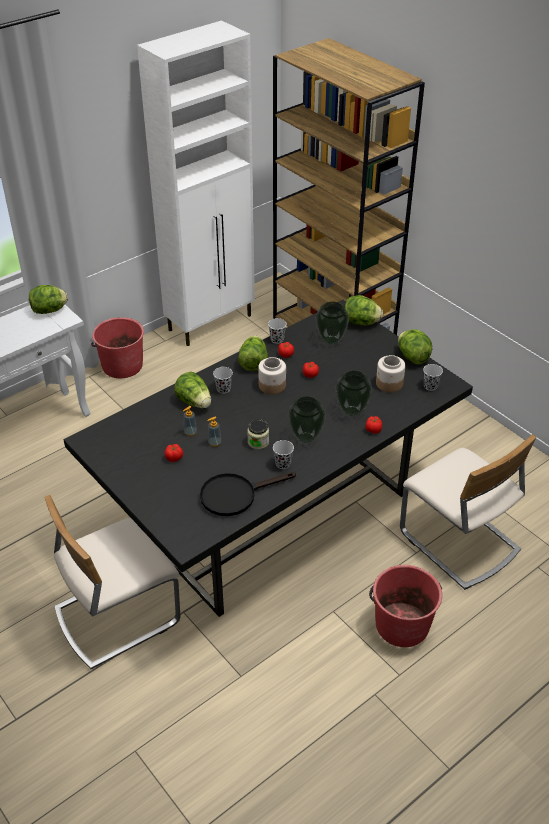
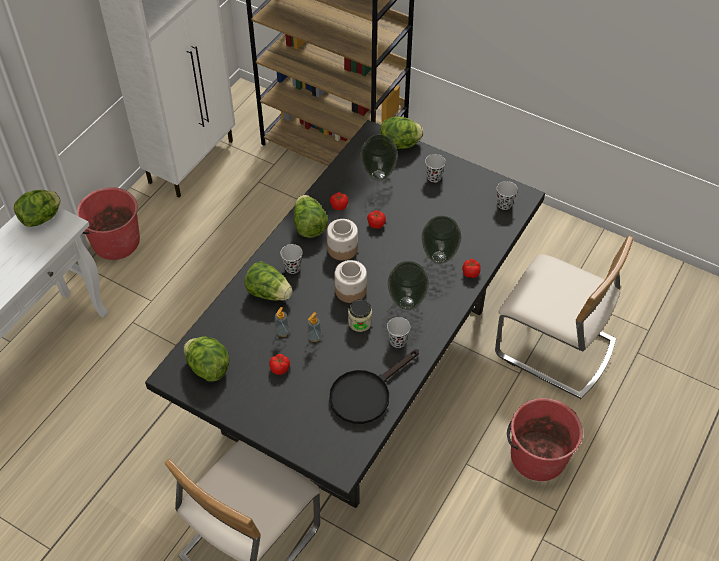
camera: 20 degrees left, 10 degrees up
(277, 339) = (321, 189): black cup -> black cup (434, 177)
(389, 384) = (462, 213): jar -> jar (350, 291)
(412, 357) = (471, 173): lettuce -> lettuce (208, 367)

